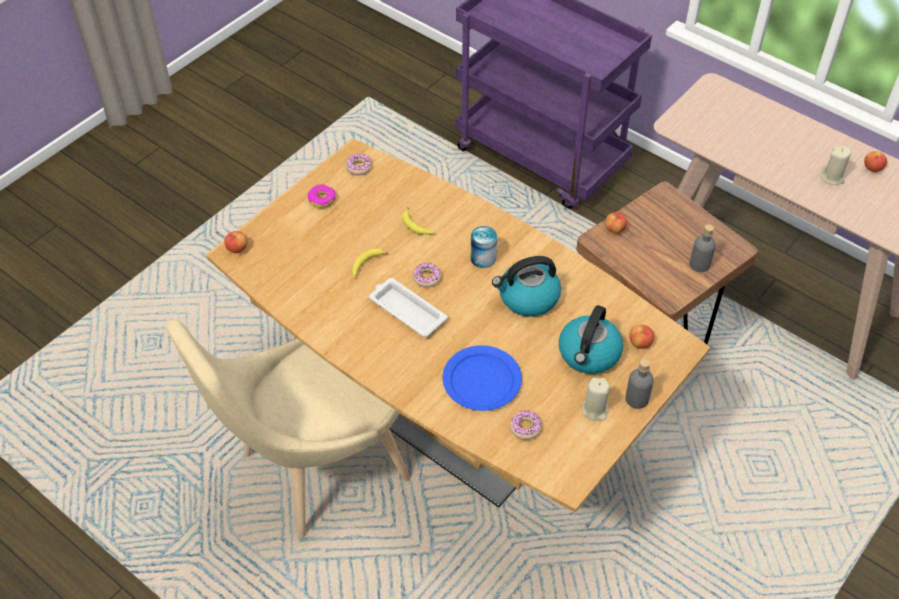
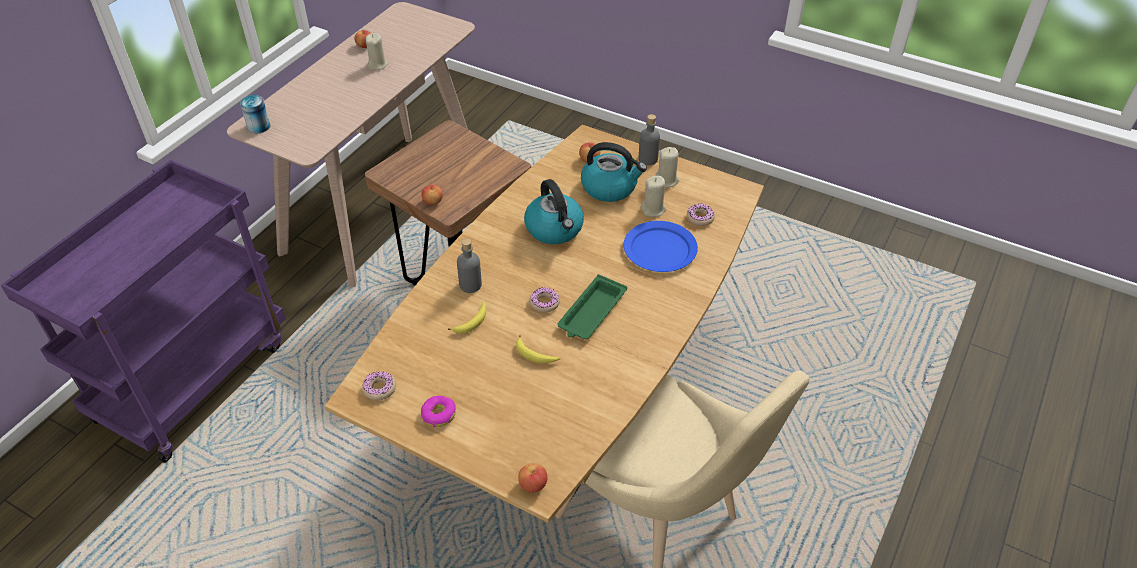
camera: 100 degrees left, 5 degrees down
(406, 310) = (591, 312): white tray -> green tray
(483, 258) = (509, 265): can -> can (259, 126)
(546, 387) = (653, 209): none -> beige candle
(699, 264) = (471, 150): grey bottle -> grey bottle (470, 285)

